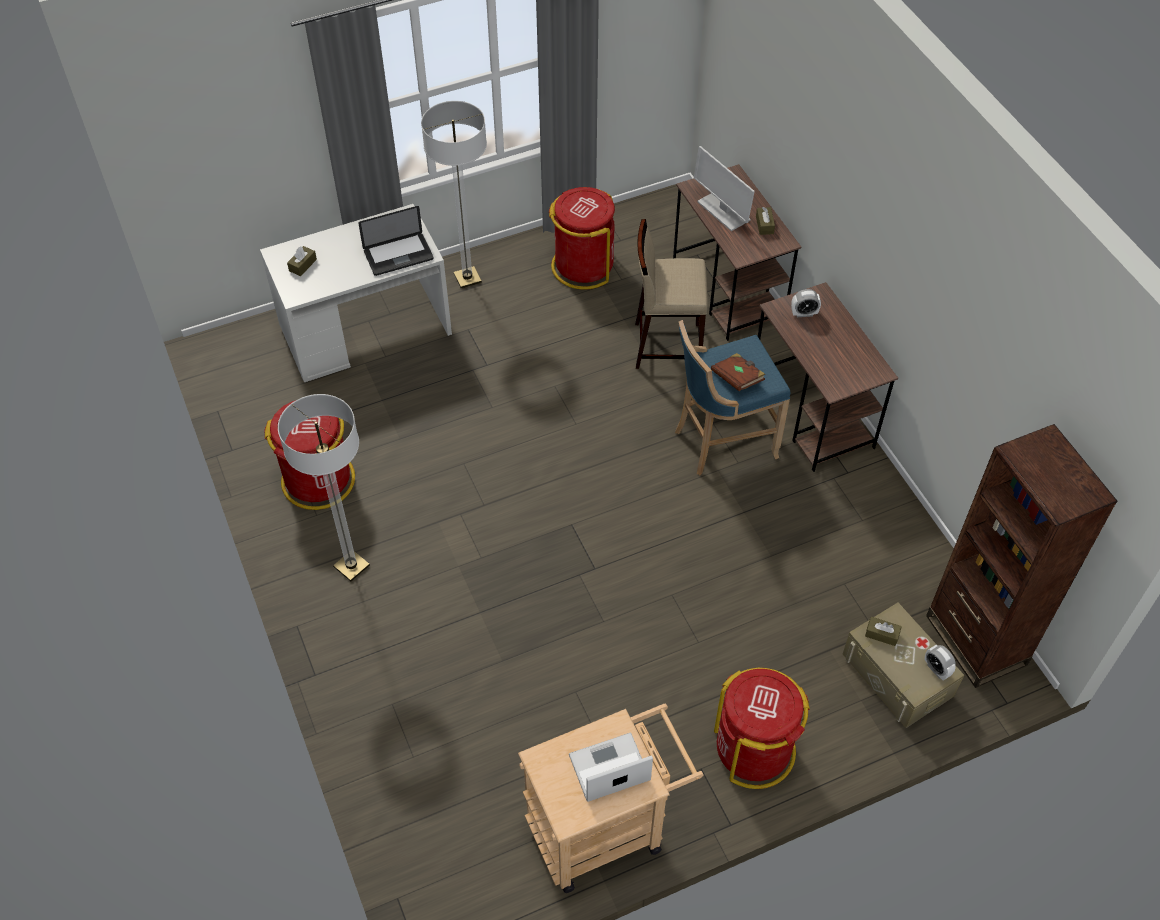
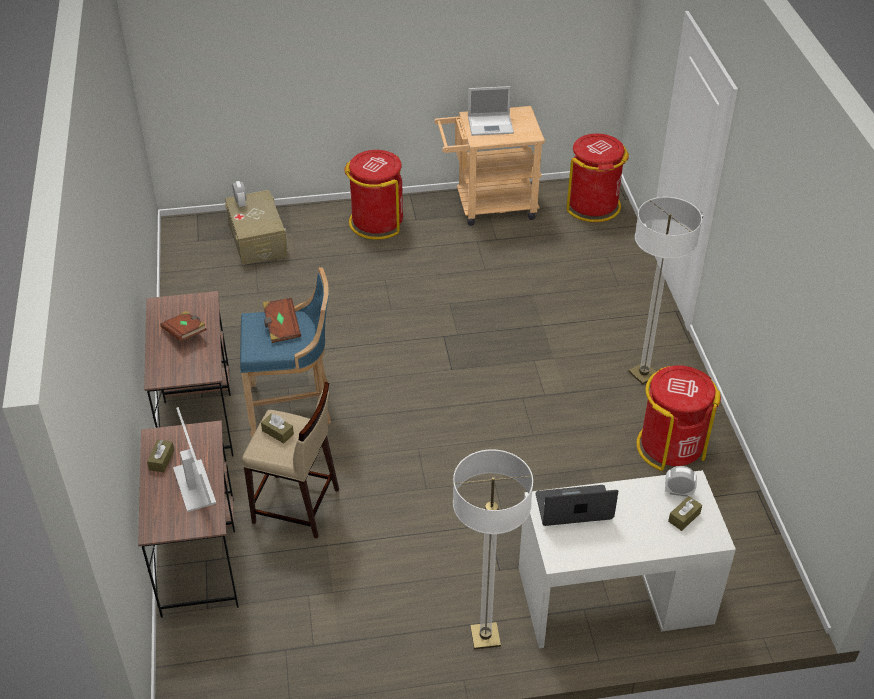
camera: 165 degrees left, 10 degrees down
(583, 266) = (344, 622): red trash can -> red trash can (593, 205)
(804, 313) = (186, 363): alarm clock -> alarm clock (678, 492)
(828, 345) = (185, 333): none -> brown book
(882, 634) = (263, 224): brown tissue box -> brown tissue box (277, 432)
(975, 640) = (190, 246): brown bookcase -> none

